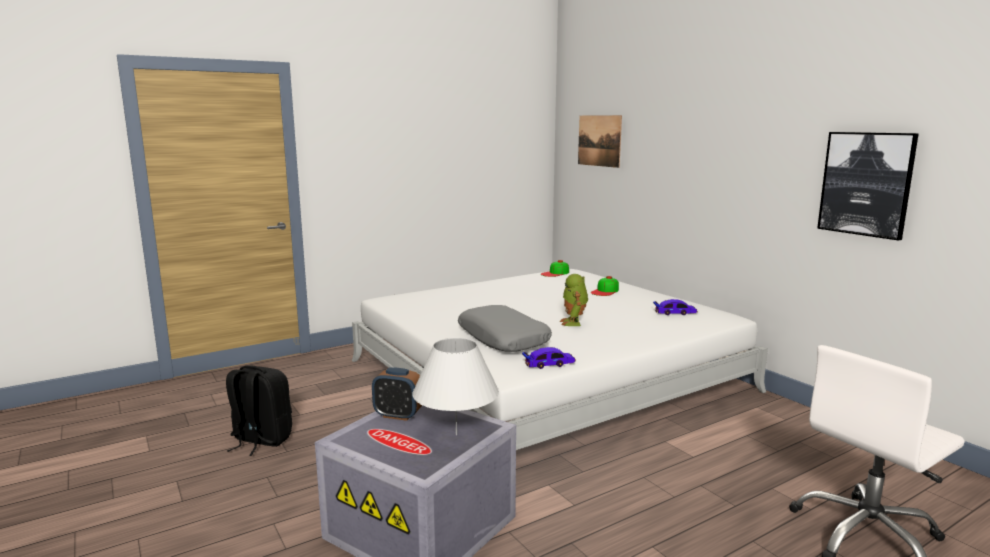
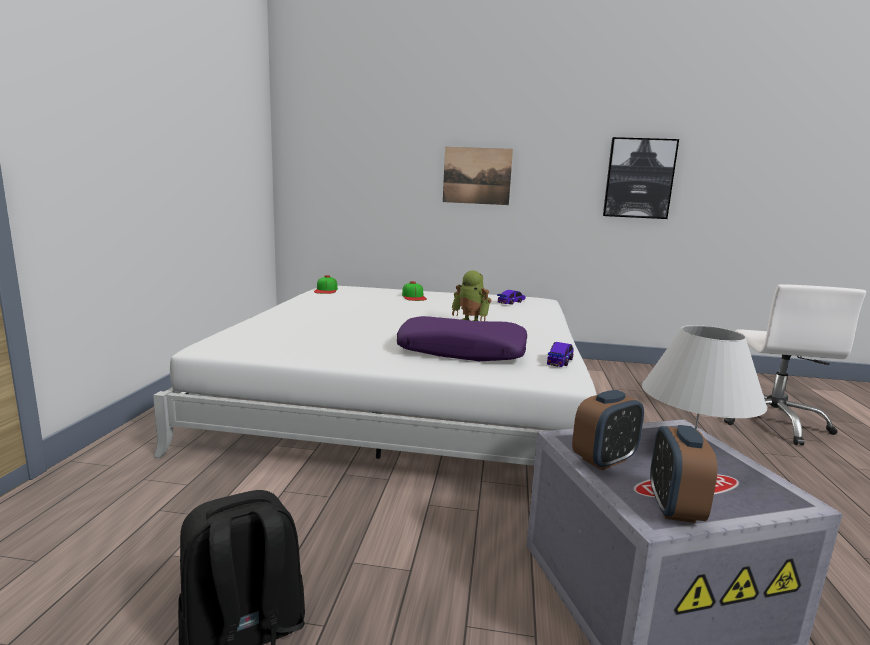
camera: 50 degrees left, 0 degrees up
(361, 441) = (674, 507): none -> alarm clock
(503, 339) = (462, 351): grey pillow -> purple pillow
(599, 140) = (346, 143): picture -> picture (477, 176)

